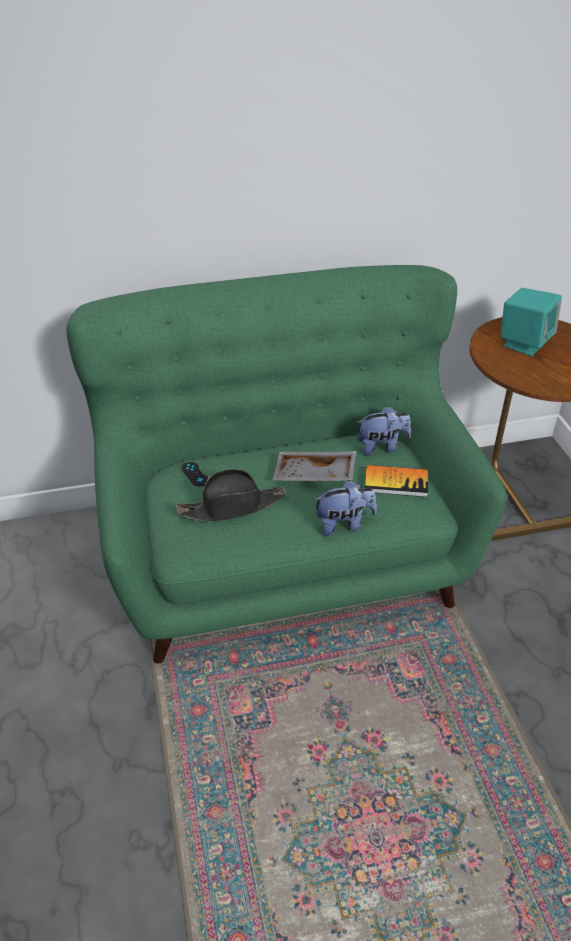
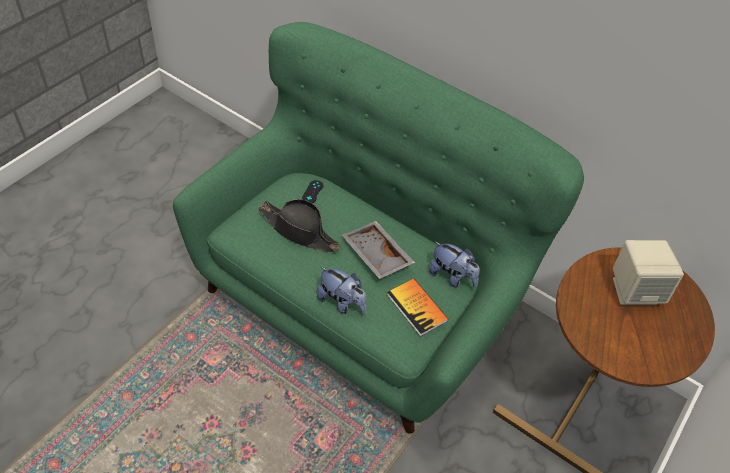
camera: 45 degrees right, 10 degrees up
(524, 343) = (634, 290): turquoise speaker -> beige speaker

